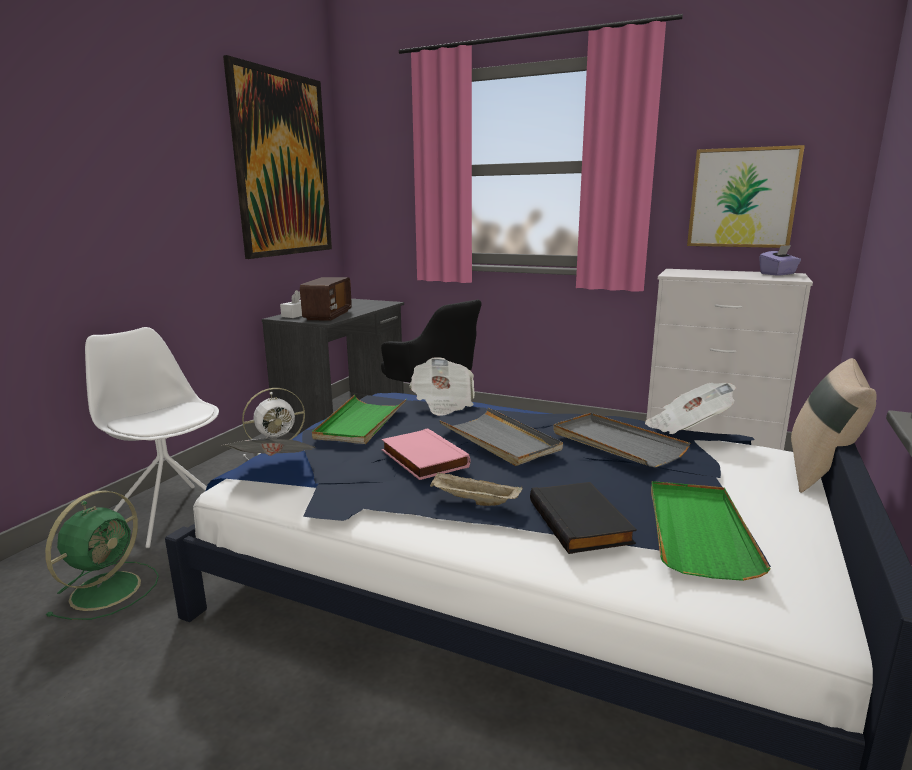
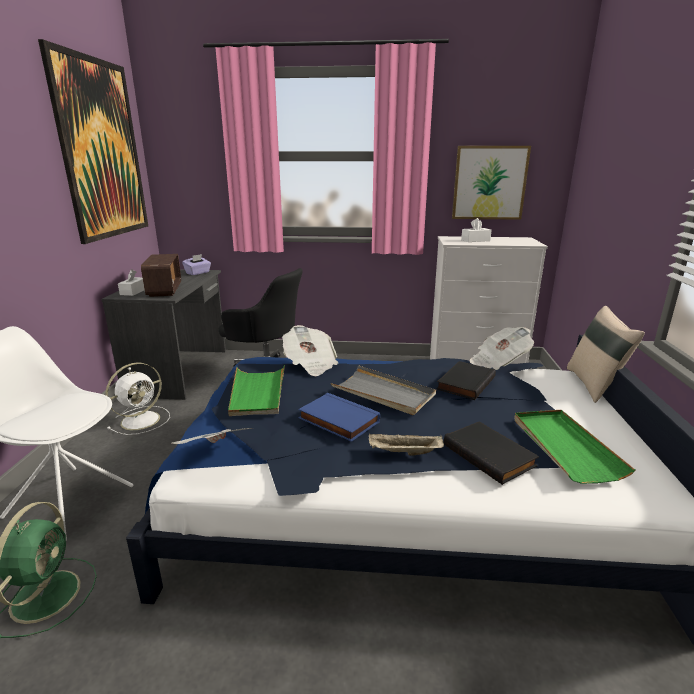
camera: 20 degrees left, 5 degrees up
(422, 459) = (337, 421): pink book -> blue book
(616, 443) = (464, 383): grey tray -> black book
(711, 273) = (475, 240): none -> white tissue box
(778, 274) = (517, 239): purple tissue box -> purple tissue box (198, 273)

